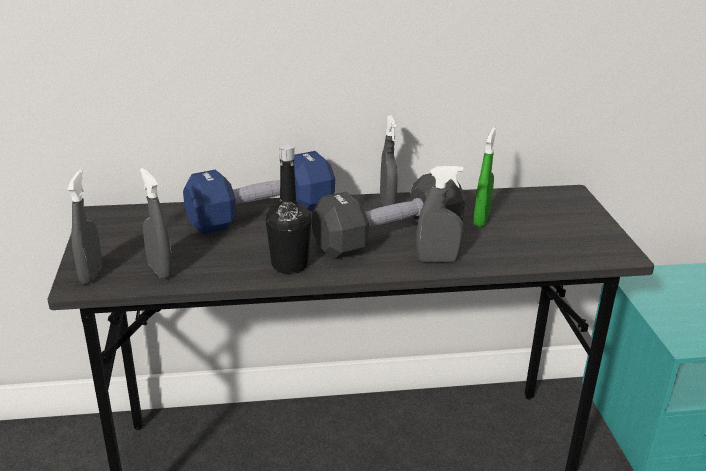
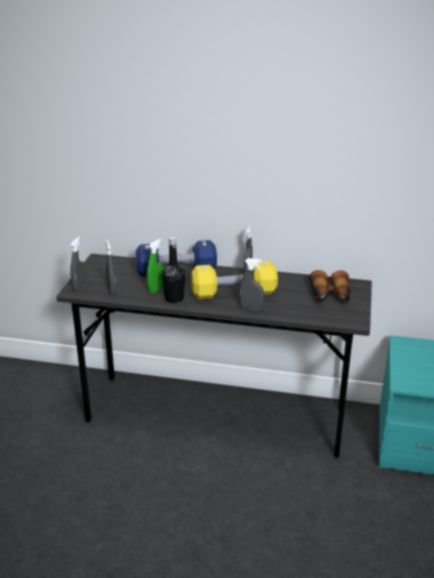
camera: 20 degrees right, 0 degrees up
(388, 238) = (234, 293): black dumbbell -> yellow dumbbell
(481, 219) = (292, 291): green spray bottle -> green spray bottle (156, 289)
(546, 218) = (330, 296): none -> binoculars

